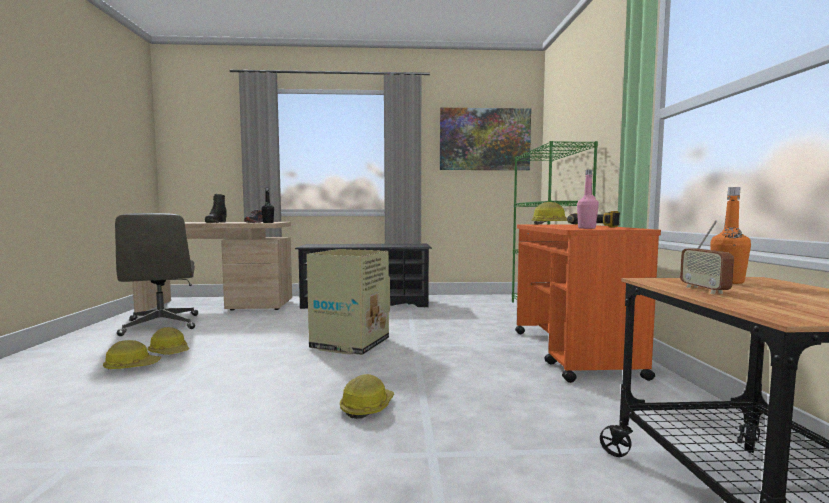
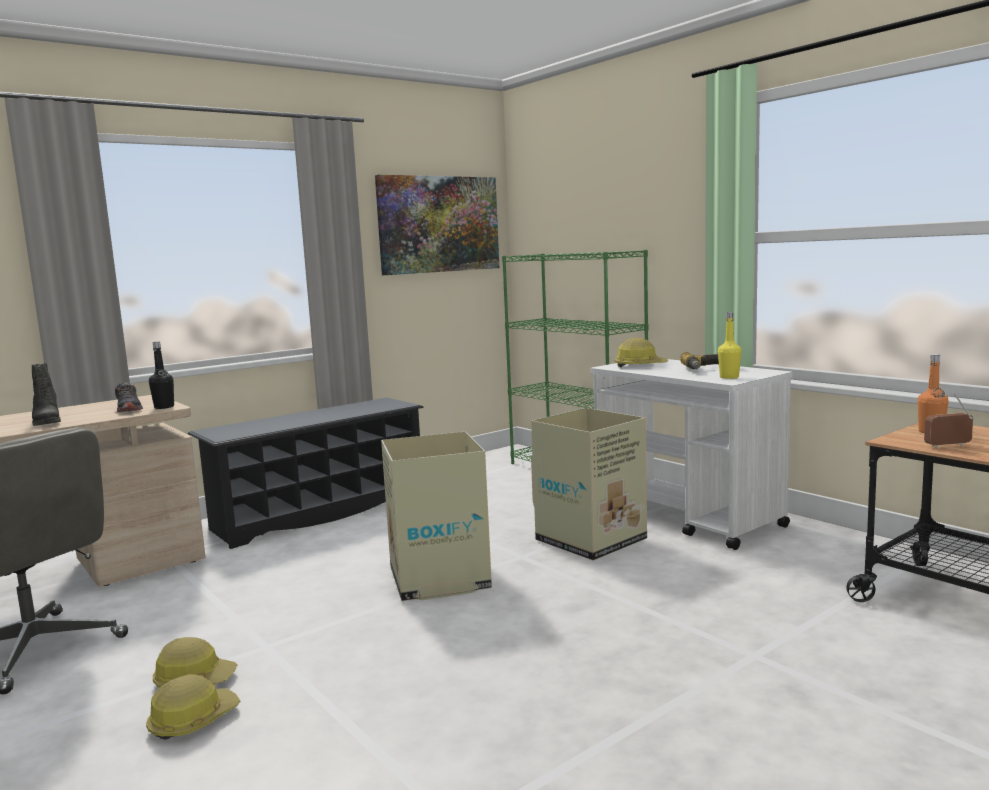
camera: 35 degrees left, 5 degrees up
(366, 407) = (620, 641): hard hat -> none
(475, 349) = (592, 540): none -> cardboard box
(573, 353) = (688, 517): orange cart -> white cart
(586, 228) = (729, 377): pink bottle -> yellow bottle
(704, 290) = (948, 446): radio -> radio turned 120 degrees clockwise

